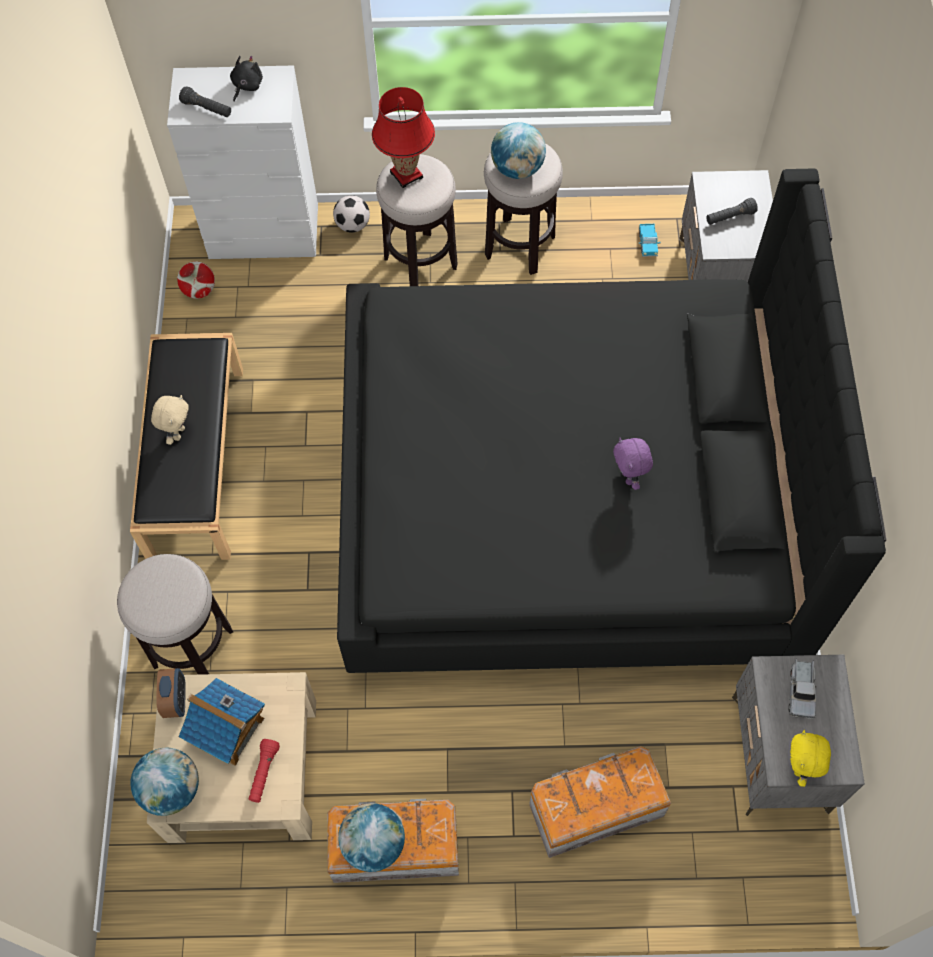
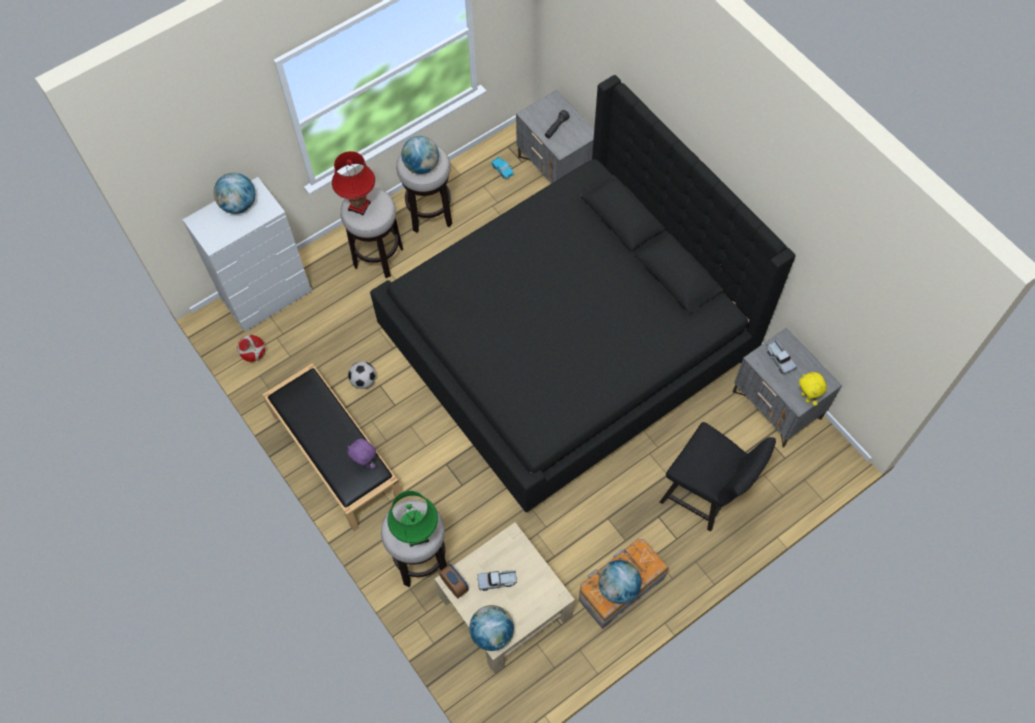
camera: 35 degrees left, 0 degrees up
(159, 605) = (417, 535): none -> green table lamp
(178, 433) = (330, 440): beige plush toy -> none
(207, 109) = (226, 232): black flashlight -> none
(227, 730) = (497, 581): toy house -> toy truck
(246, 86) = (239, 205): black plush toy -> globe
(264, 773) = (536, 589): red flashlight -> none
(353, 225) = (319, 259): football -> football (363, 381)
(593, 808) = (706, 496): storage box -> black chair
(629, 477) = (615, 303): purple plush toy -> purple plush toy (365, 462)

